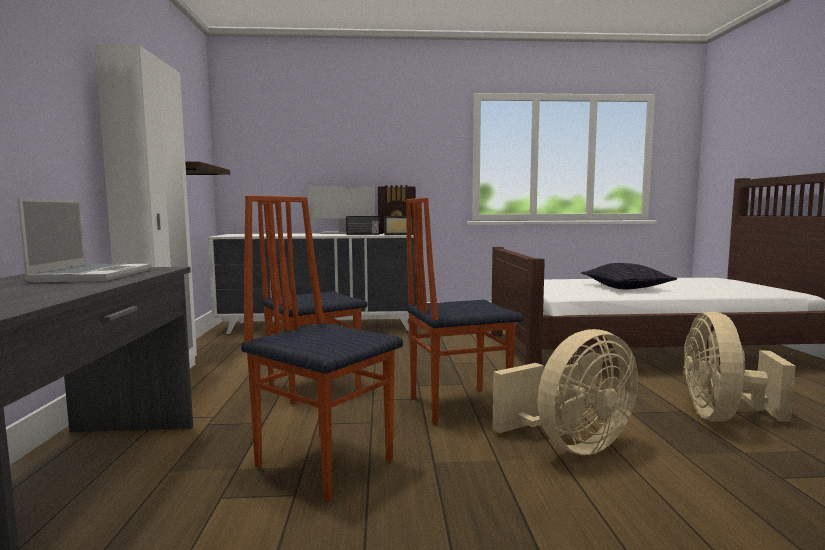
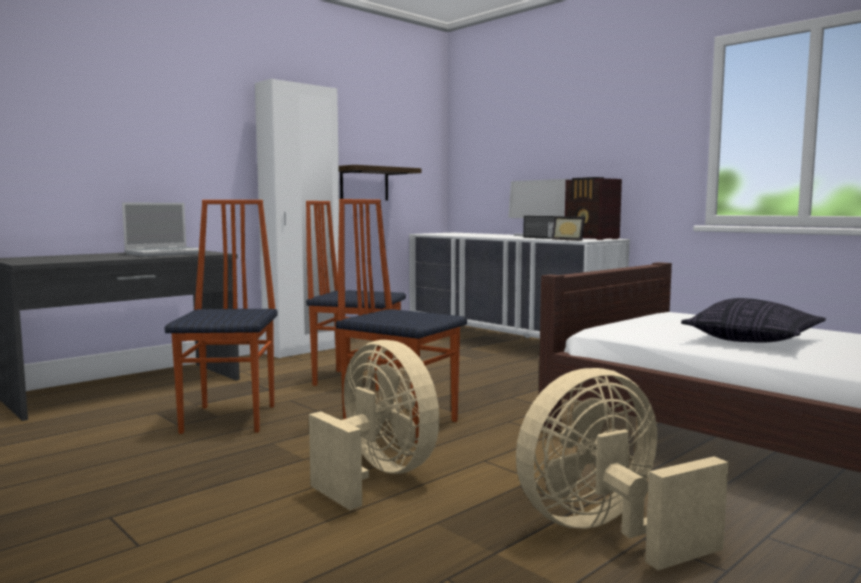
camera: 50 degrees right, 0 degrees up
(571, 445) = (377, 476): beige fan -> beige fan turned 150 degrees counterclockwise

